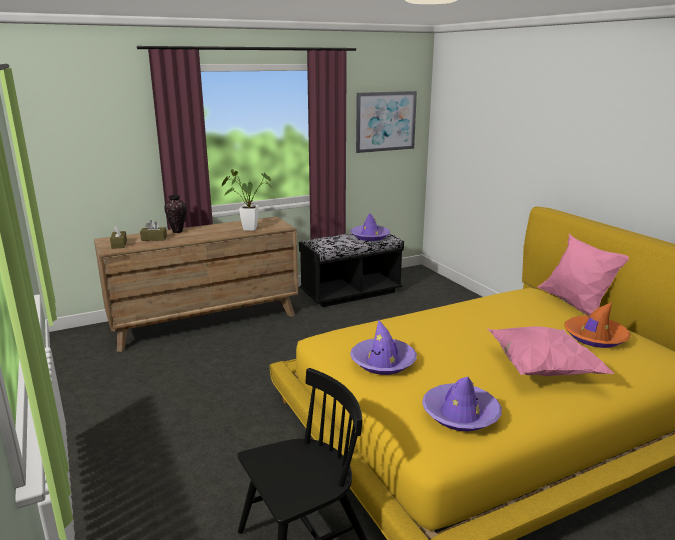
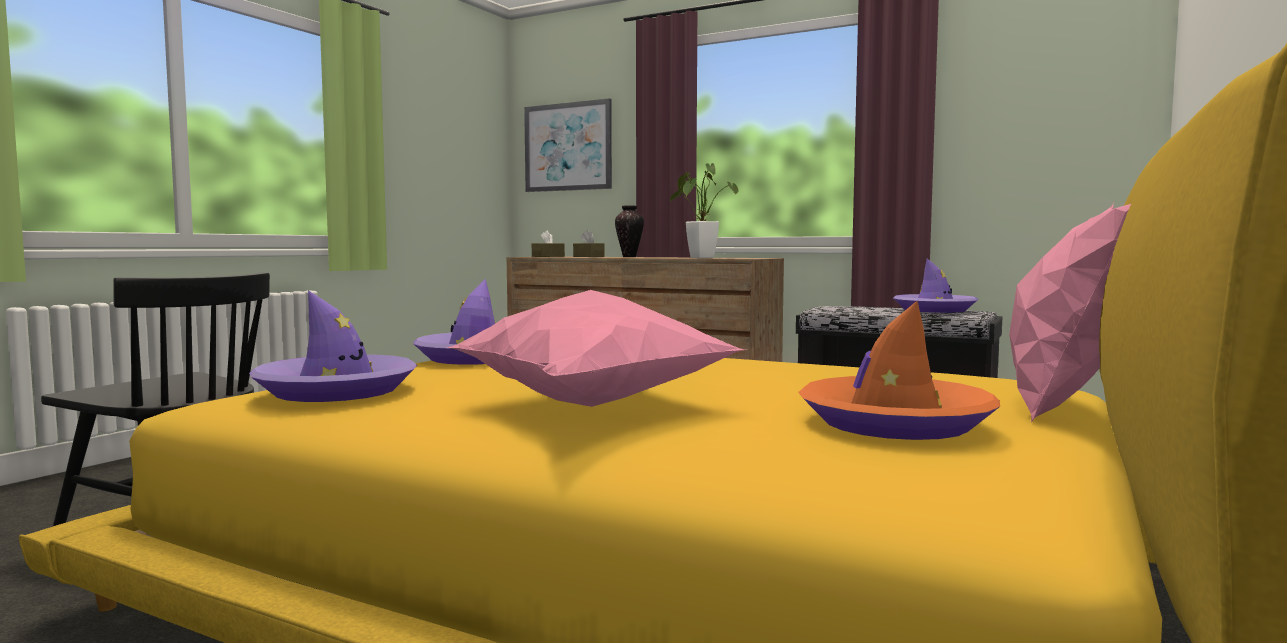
camera: 55 degrees right, 15 degrees down
(385, 121) = (1042, 101): picture -> picture (568, 147)

